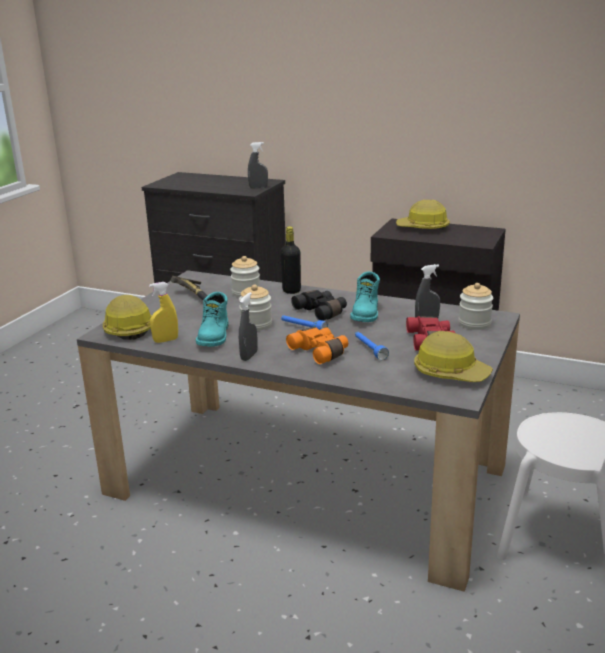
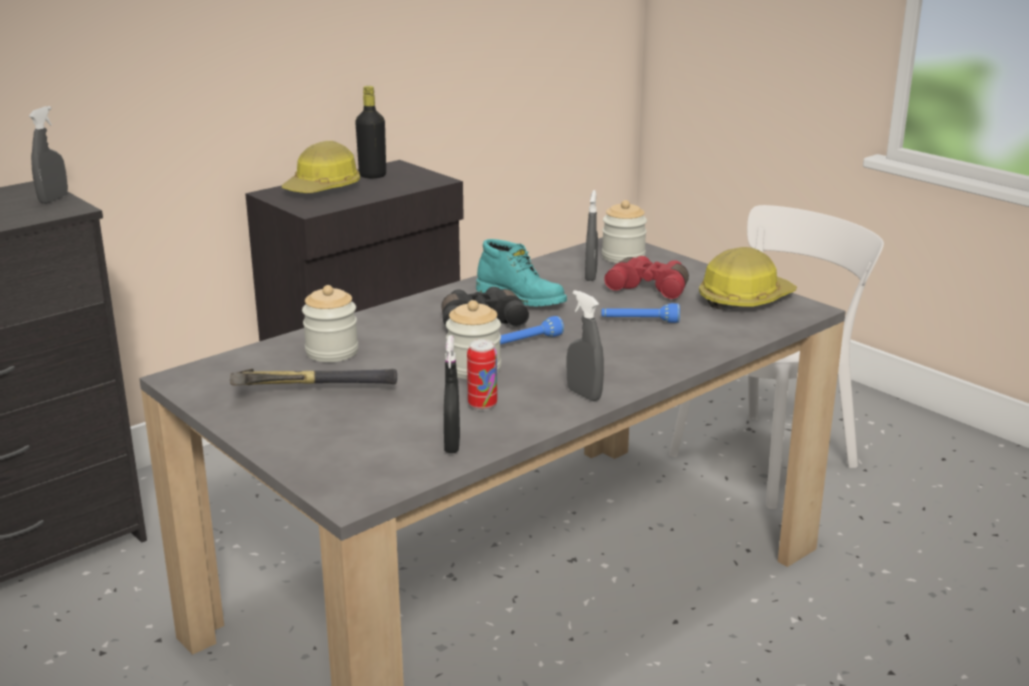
camera: 65 degrees left, 0 degrees up
(127, 329) = (358, 470): hard hat -> none
(166, 340) = (452, 445): yellow spray bottle -> black spray bottle
(214, 336) = (482, 405): turquoise boot -> can
(291, 290) = (371, 322): black bottle -> black bottle (372, 175)
(320, 352) = (617, 349): orange binoculars -> none

